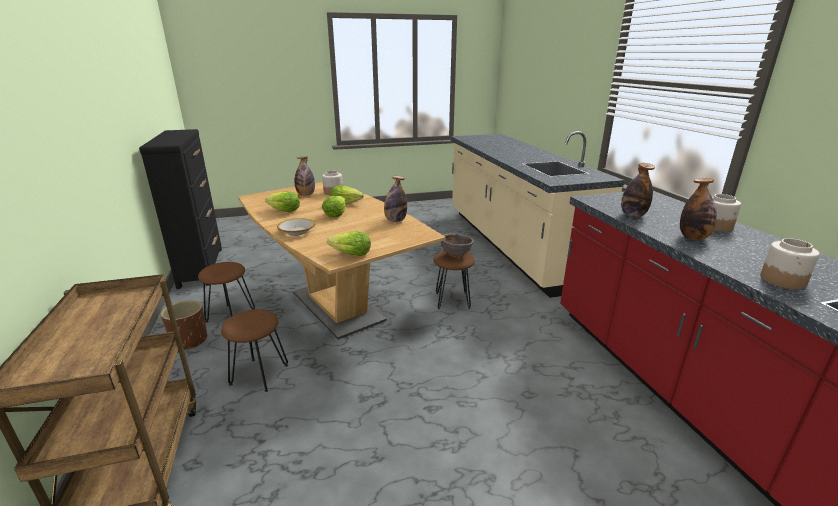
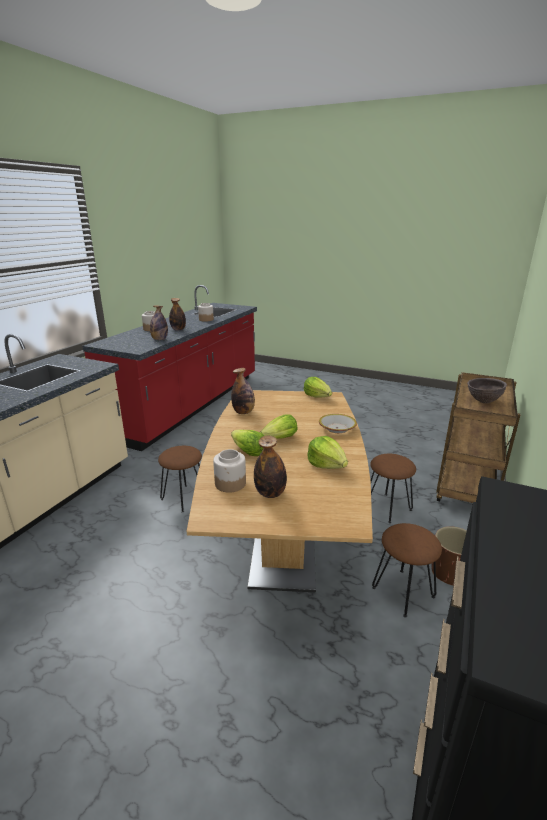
camera: 140 degrees left, 0 degrees up
(456, 256) = (179, 452): brown bowl -> brown bowl (483, 401)

